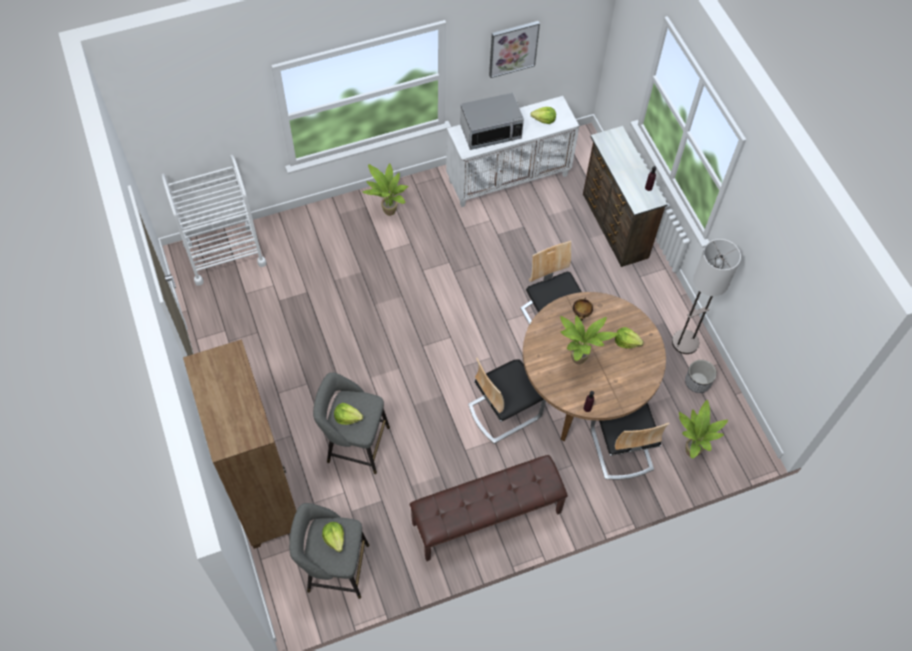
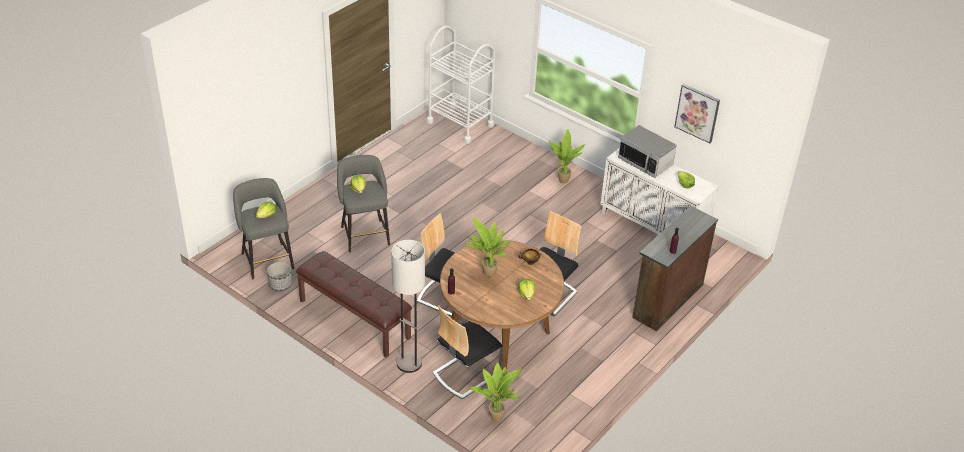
camera: 60 degrees right, 20 degrees down
(264, 495) = (297, 209): brown bookcase -> none
(685, 342) = (595, 380): floor lamp -> floor lamp (409, 363)
(697, 382) = (564, 400): planter -> planter (280, 284)

